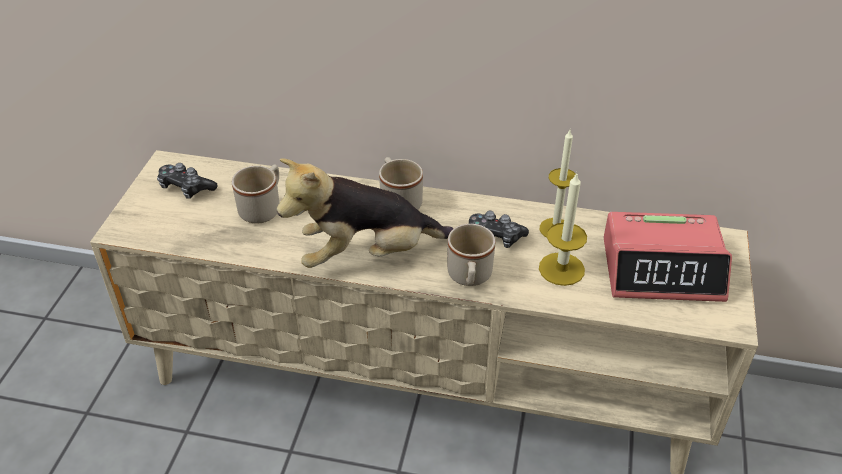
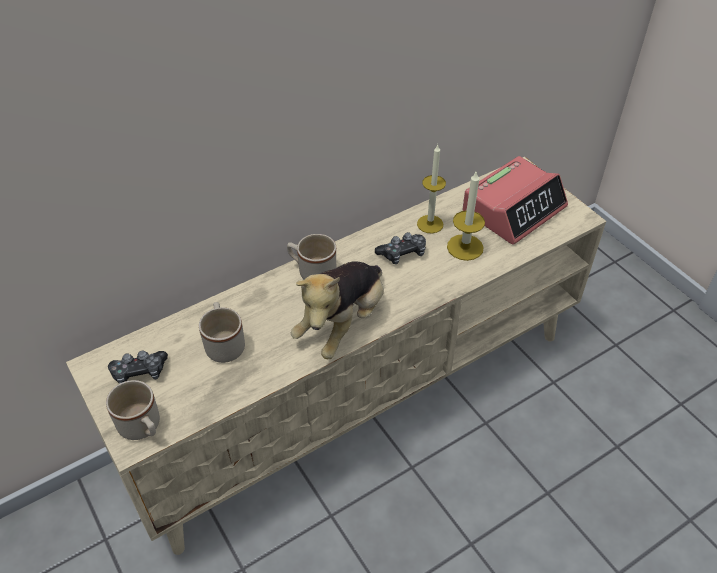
camera: 45 degrees left, 5 degrees up
(469, 278) = (423, 291): beige mug -> beige mug (143, 428)

